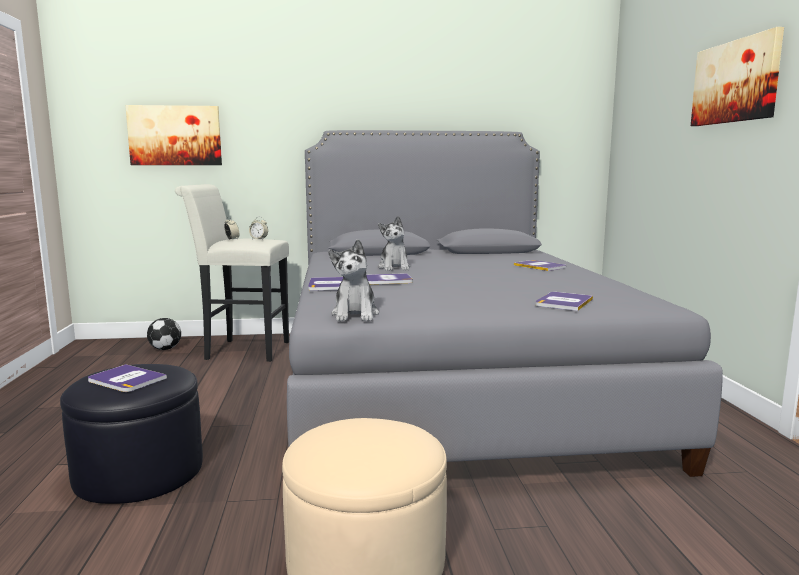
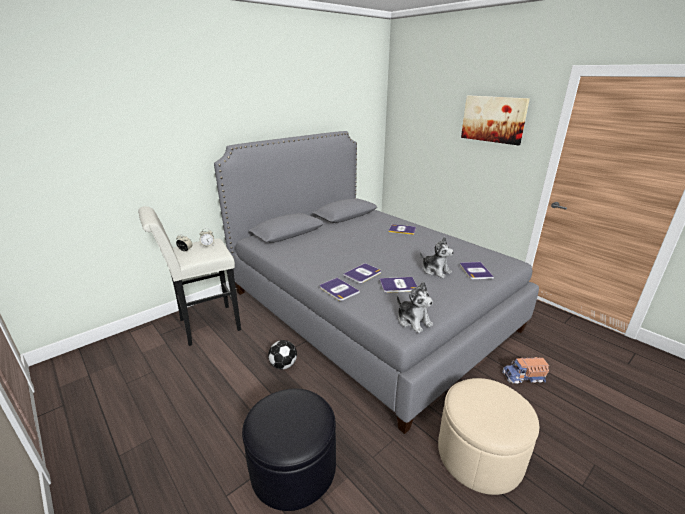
camera: 35 degrees left, 15 degrees up
(126, 379) = (290, 421): book -> book (398, 285)
(165, 349) = (139, 346): football -> football (283, 365)
(175, 135) = (92, 165): picture -> none
(394, 267) = (334, 253): plush toy -> plush toy (435, 271)
(601, 524) = (524, 377): none -> toy truck

